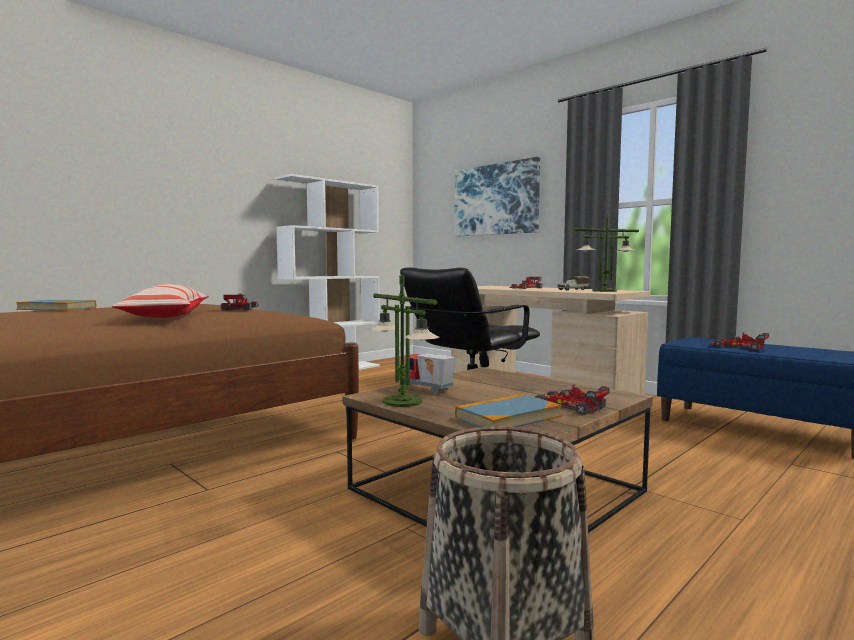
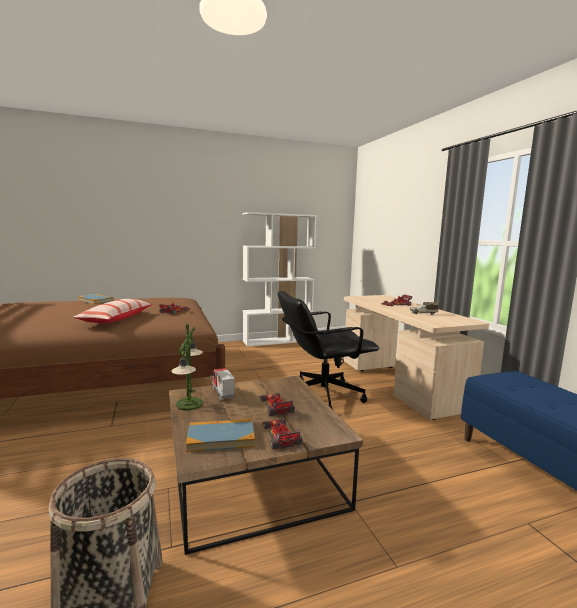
camera: 25 degrees right, 5 degrees up
(495, 199) = (400, 227): picture -> none
(604, 291) = (442, 319): table lamp -> none
(738, 346) = (537, 395): toy car -> toy car (275, 406)

